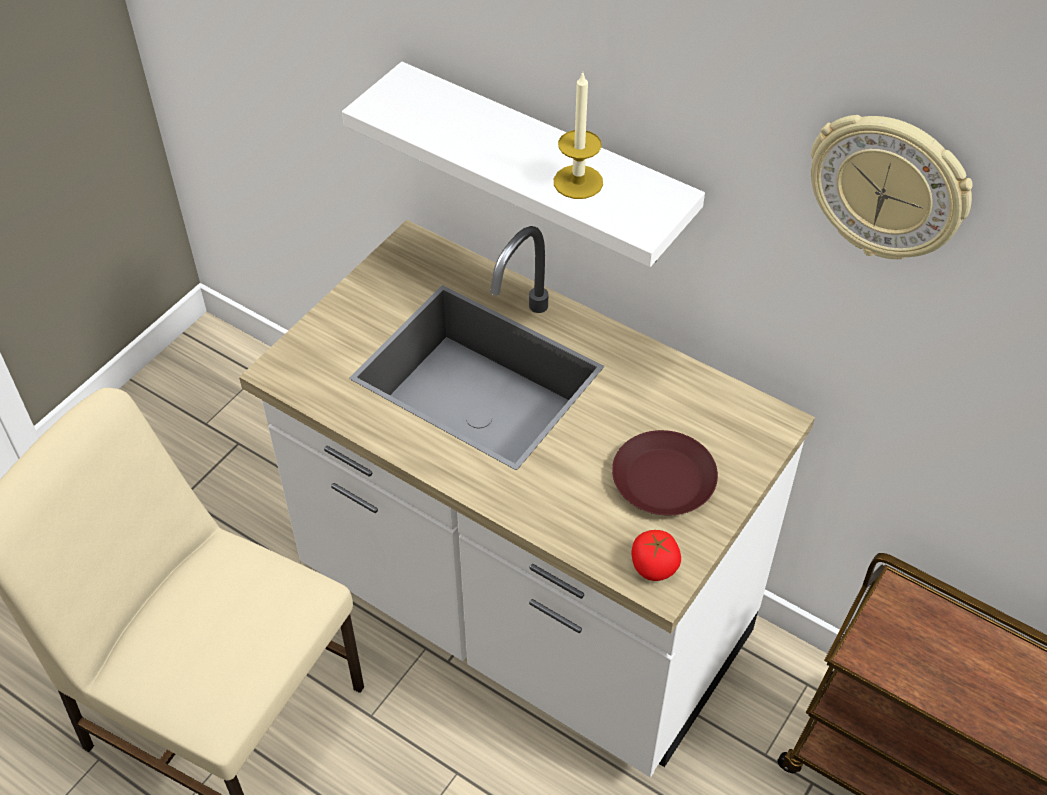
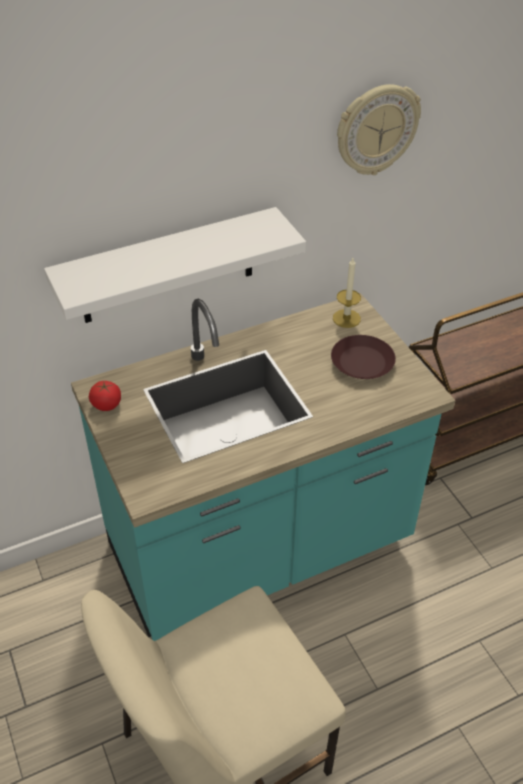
camera: 60 degrees left, 5 degrees down
(523, 610) = (260, 548): white counter -> turquoise counter
(578, 182) = (227, 243): candle -> candle (346, 318)
(654, 566) = (416, 391): tomato -> tomato (106, 404)

